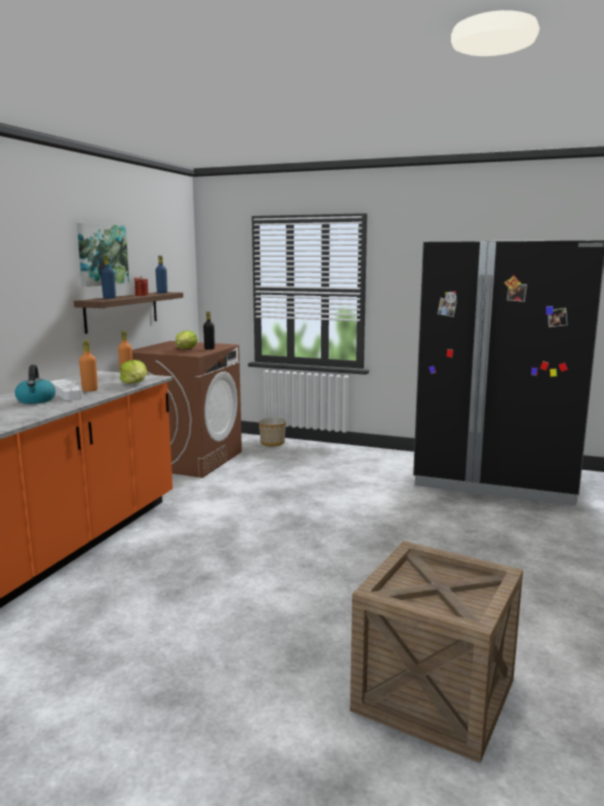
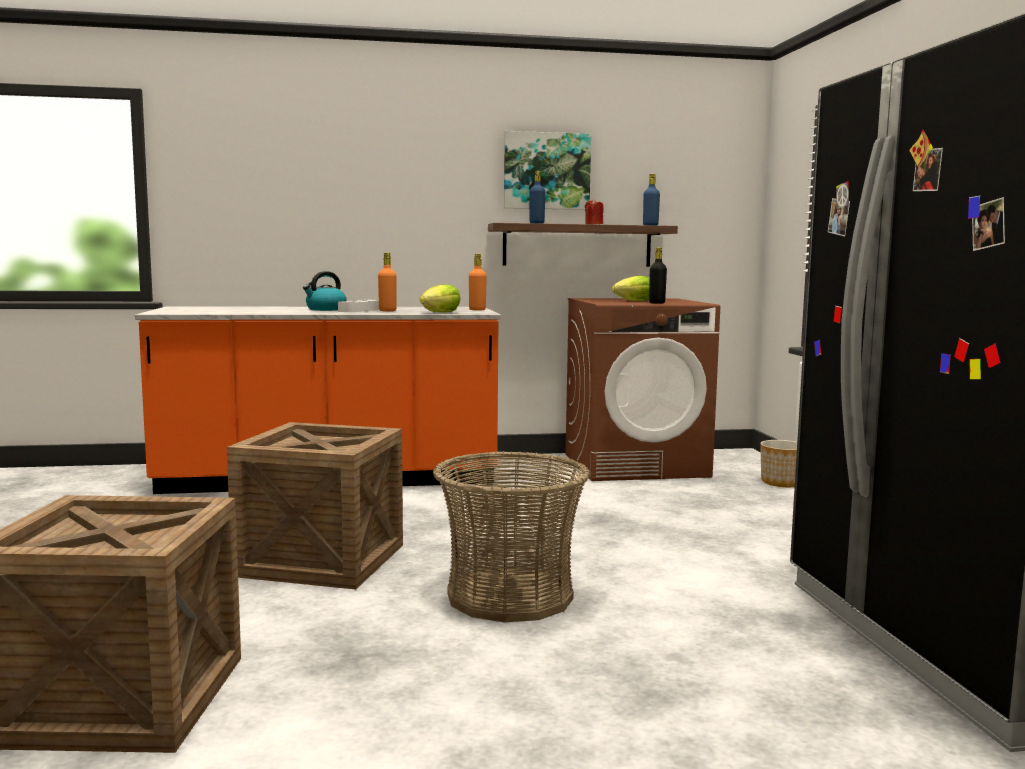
camera: 60 degrees right, 5 degrees down
(250, 588) = (321, 560): none -> crate
(369, 546) = (510, 596): none -> basket

